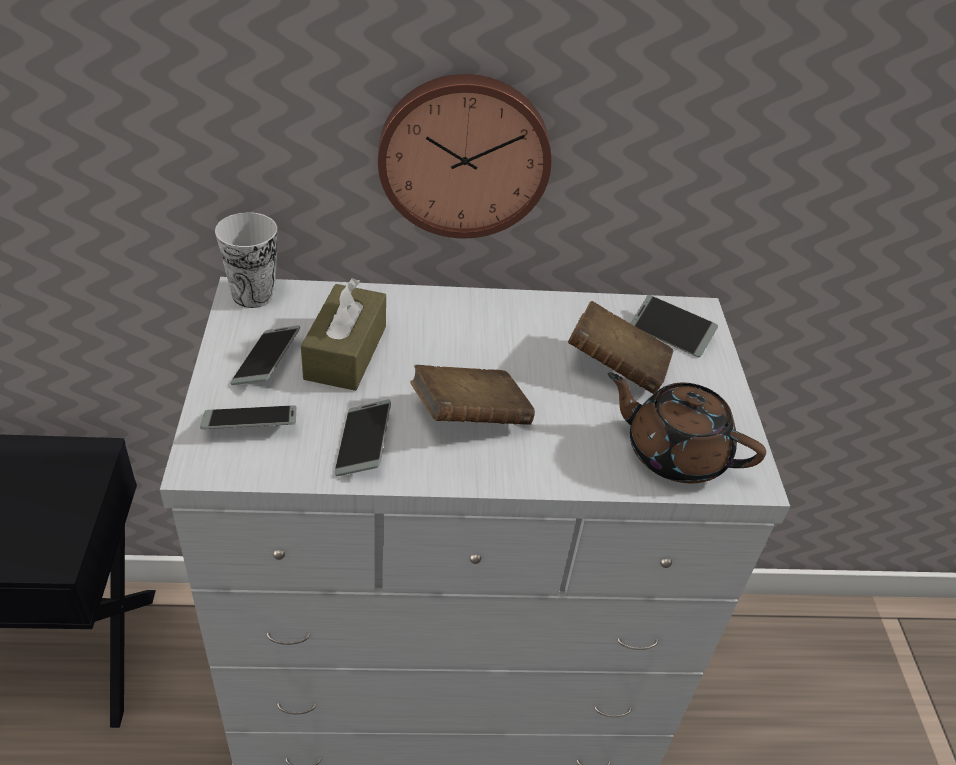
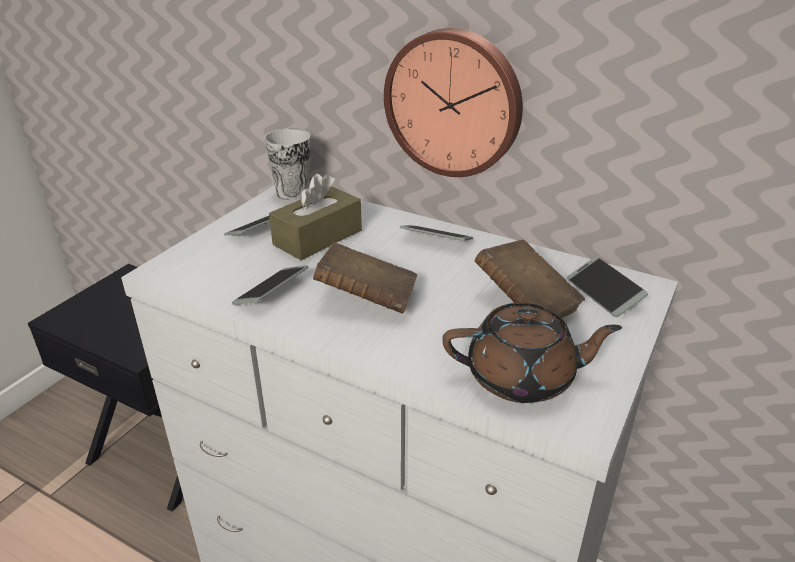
camera: 35 degrees right, 10 degrees down
(250, 424) = (212, 259): phone -> phone (436, 239)
(674, 453) = (522, 378): brown teapot -> brown teapot turned 120 degrees clockwise

